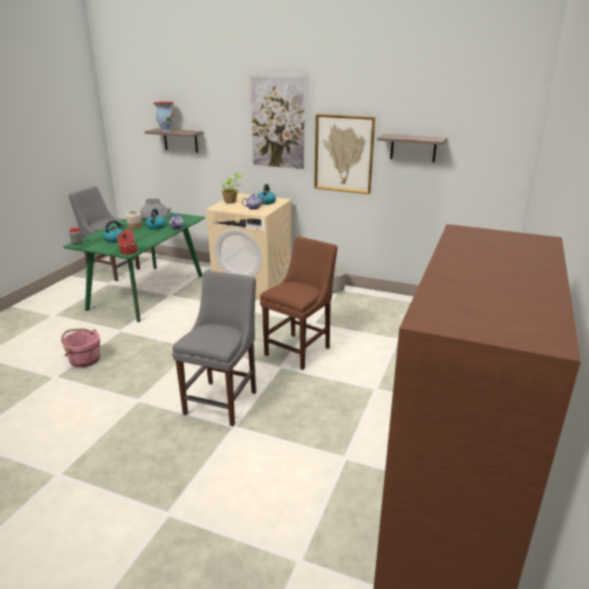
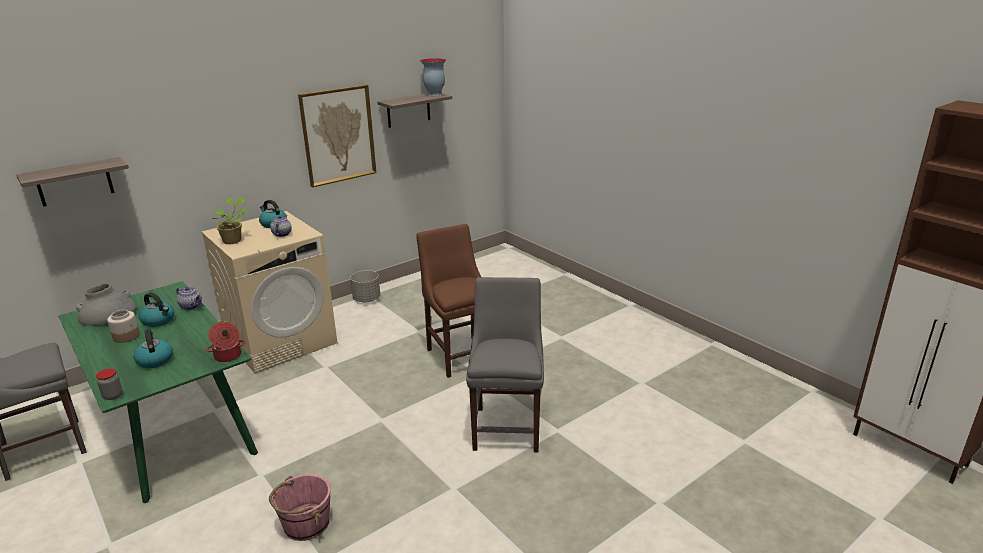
camera: 60 degrees left, 0 degrees up
(166, 130) = (57, 172): vase -> vase (434, 95)
(223, 400) = (507, 426): grey chair -> grey chair turned 45 degrees clockwise
(278, 123) = (246, 117): picture -> none

